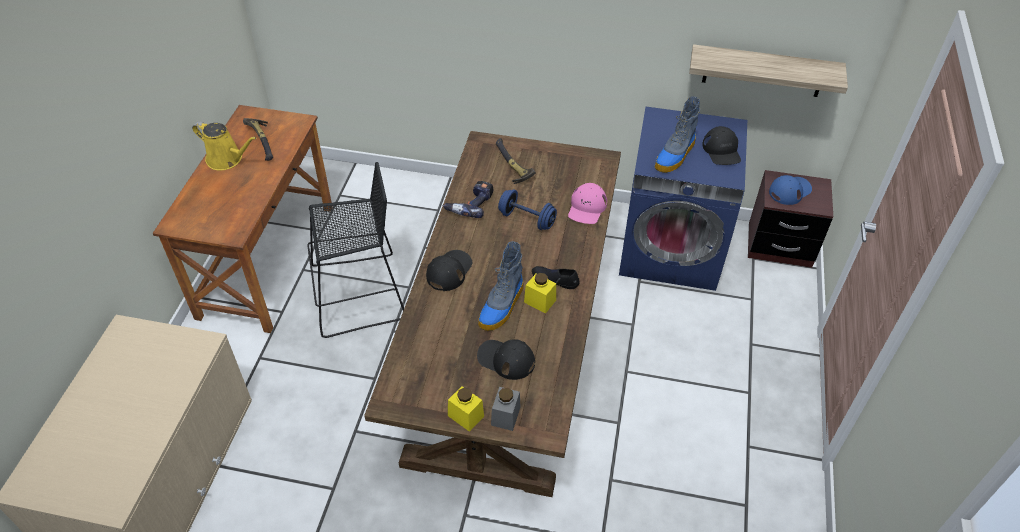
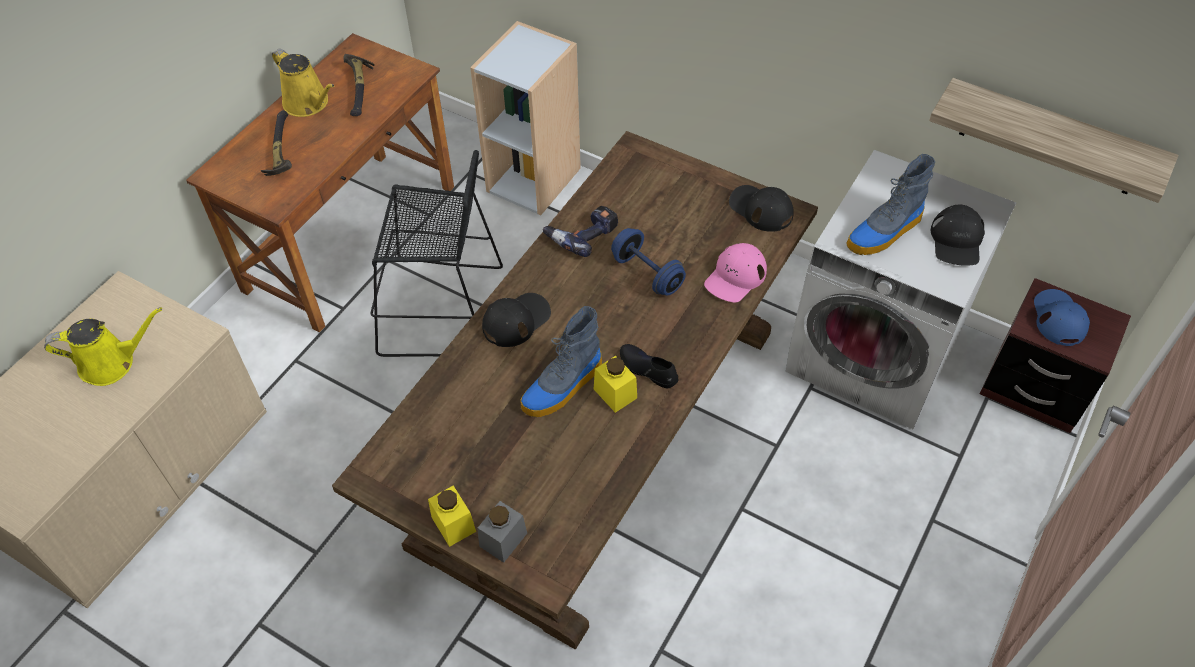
camera: 20 degrees right, 5 degrees up
(141, 381) = (112, 362): none -> yellow watering can
(391, 189) = (535, 179): none -> bookcase
(506, 359) = (536, 462): black cap -> black cap (760, 209)
(511, 166) = (658, 194): hammer -> hammer (279, 151)
(672, 249) = (875, 354): blue washing machine -> white washing machine
(790, 191) = (1058, 318): blue cap -> blue cap turned 75 degrees counterclockwise

